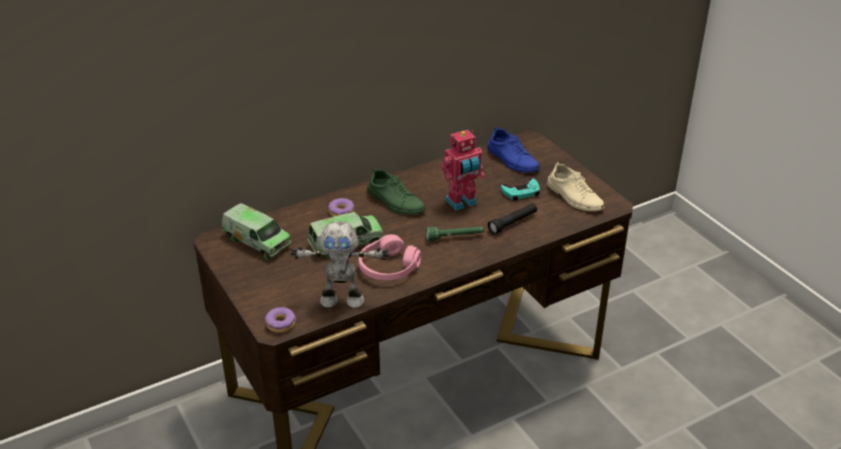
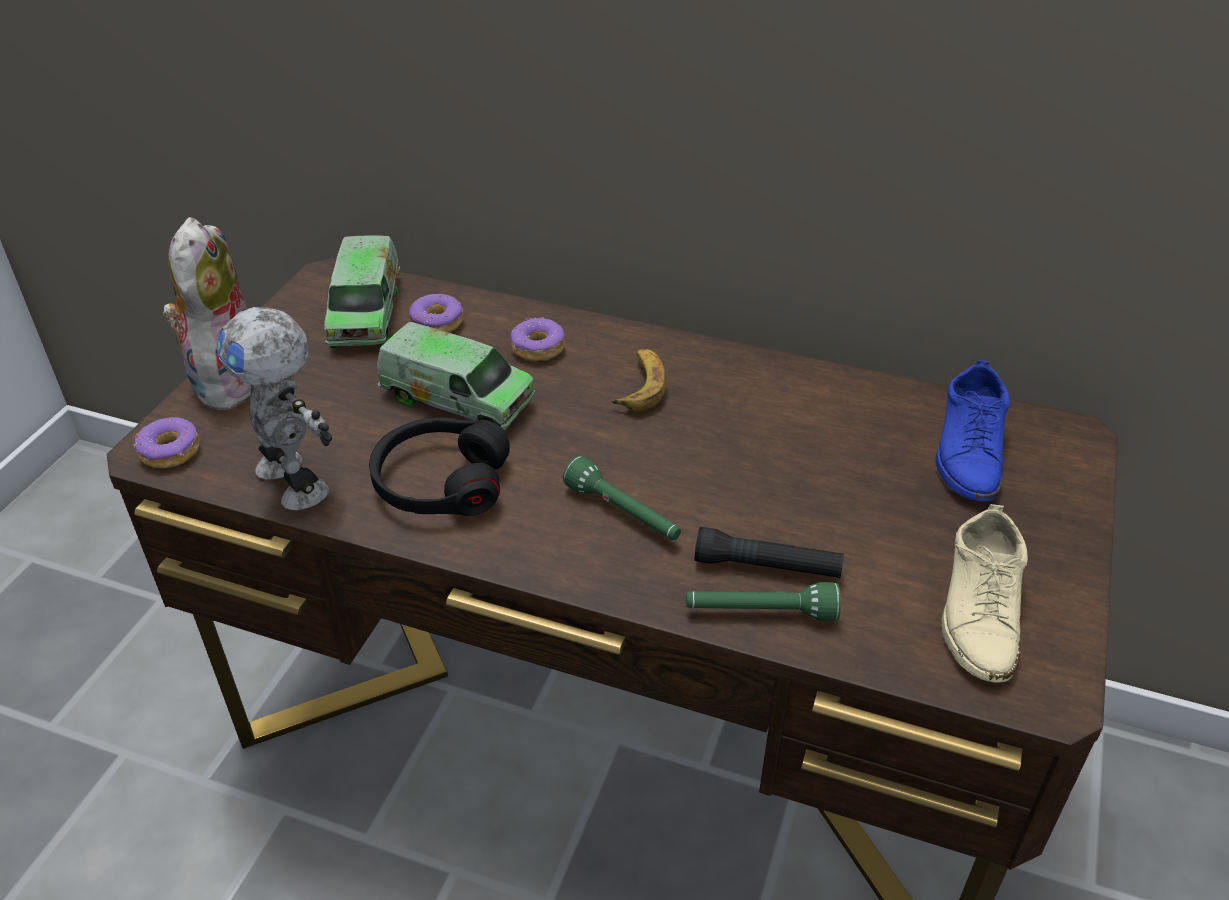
camera: 50 degrees right, 5 degrees up
(251, 293) = (226, 380): none -> plush toy
(290, 227) = (437, 323): none -> donut
(388, 267) = (440, 482): pink headphones -> black headphones
(395, 202) = (640, 386): green shoe -> banana
(462, 202) = (742, 463): toy robot -> none
(521, 192) = (883, 521): turquoise game controller -> none
(529, 234) = (760, 613): none -> green flashlight

